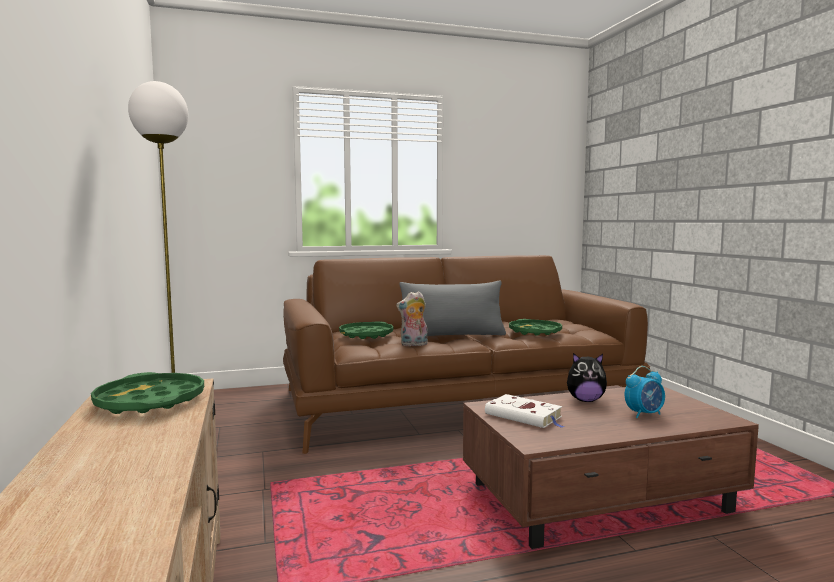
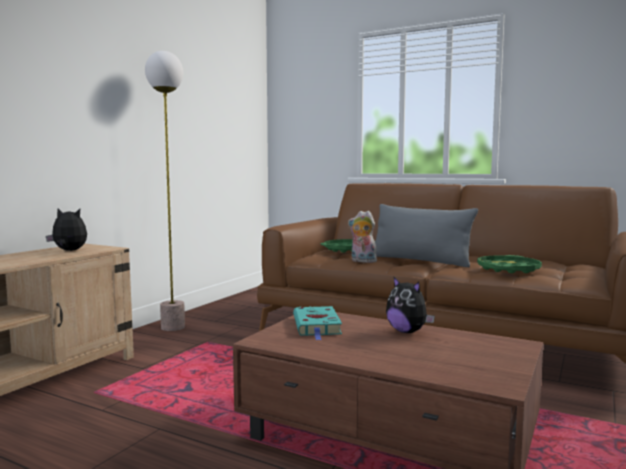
camera: 45 degrees right, 0 degrees up
(150, 402) = (69, 251): green tray -> plush toy
(525, 416) = (317, 326): white book -> turquoise book
(644, 414) = (422, 355): alarm clock -> none

